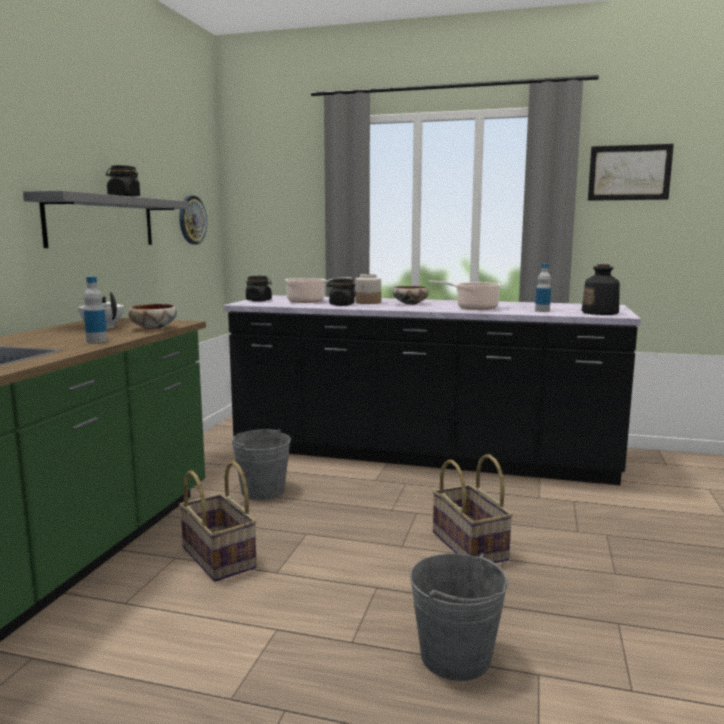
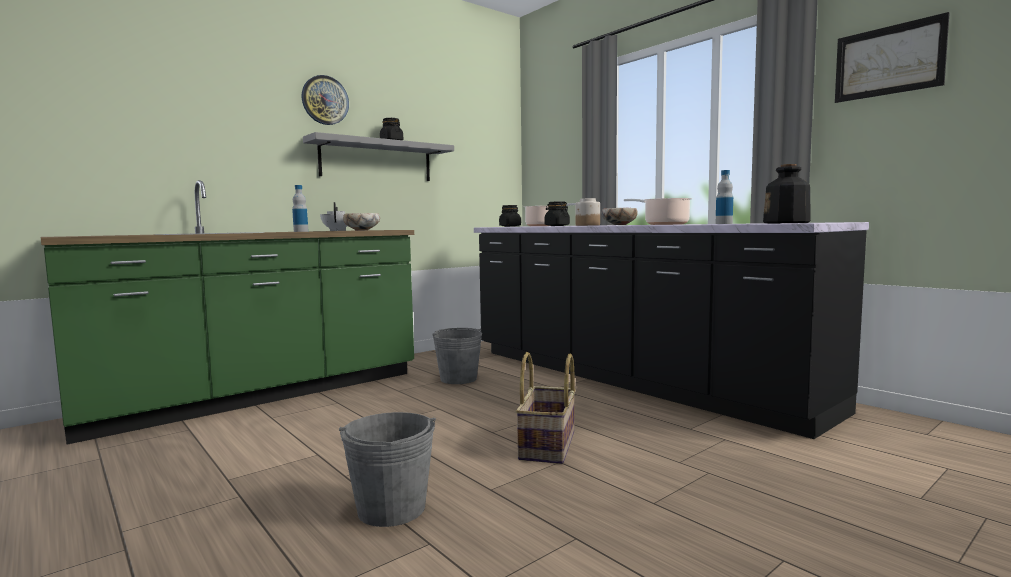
camera: 35 degrees right, 5 degrees down
(192, 220) = (479, 164): wall clock -> wall clock (325, 100)
(220, 557) = (361, 408): basket -> none

